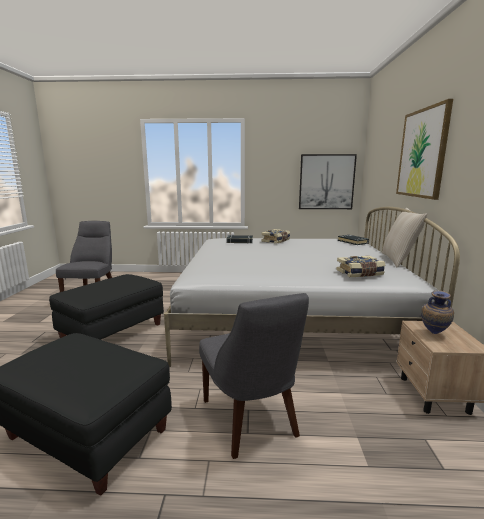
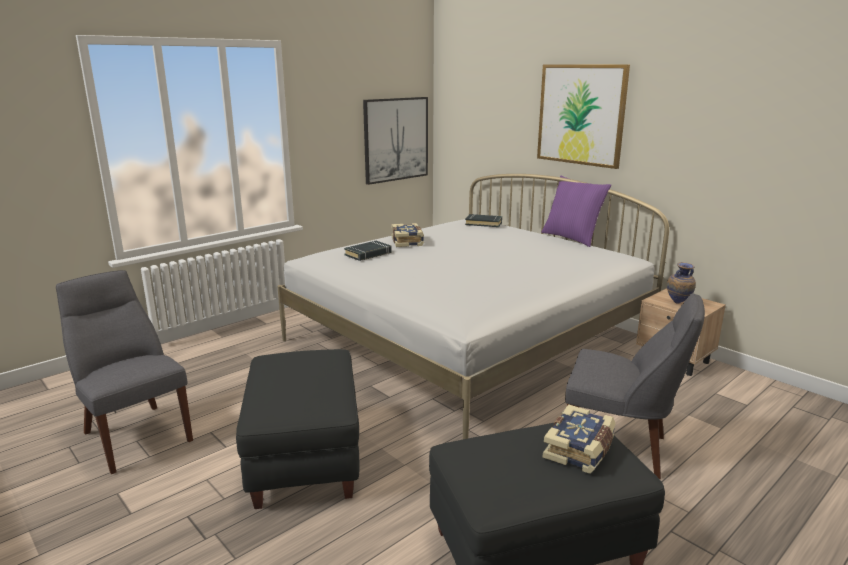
camera: 45 degrees left, 5 degrees up
(360, 273) = (588, 262): book -> book (580, 450)
(398, 260) = (572, 238): beige pillow -> purple pillow

